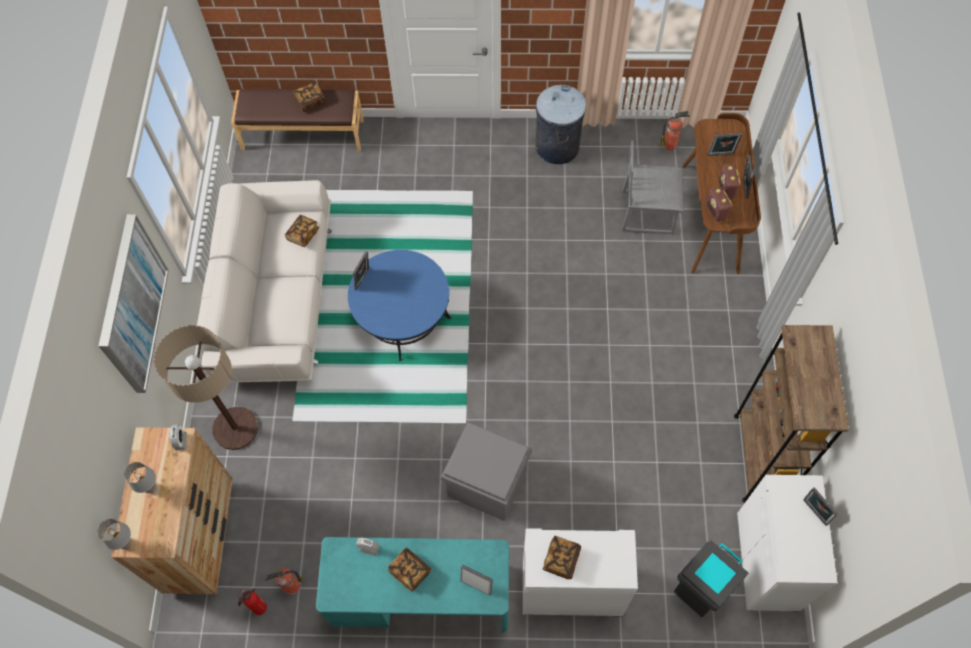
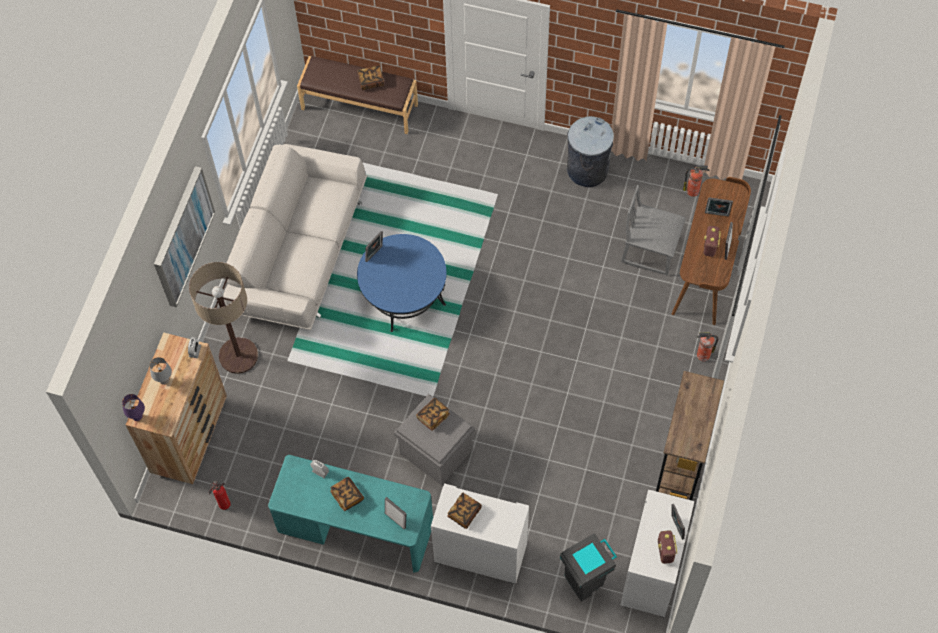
camera: 15 degrees right, 0 degrees up
(125, 542) = (137, 416): grey table lamp -> purple table lamp
(290, 587) = (253, 494): fire extinguisher -> fire extinguisher (702, 355)
(303, 234) = (334, 203): book -> book (433, 417)
(716, 211) = (693, 265): radio -> radio (665, 551)

